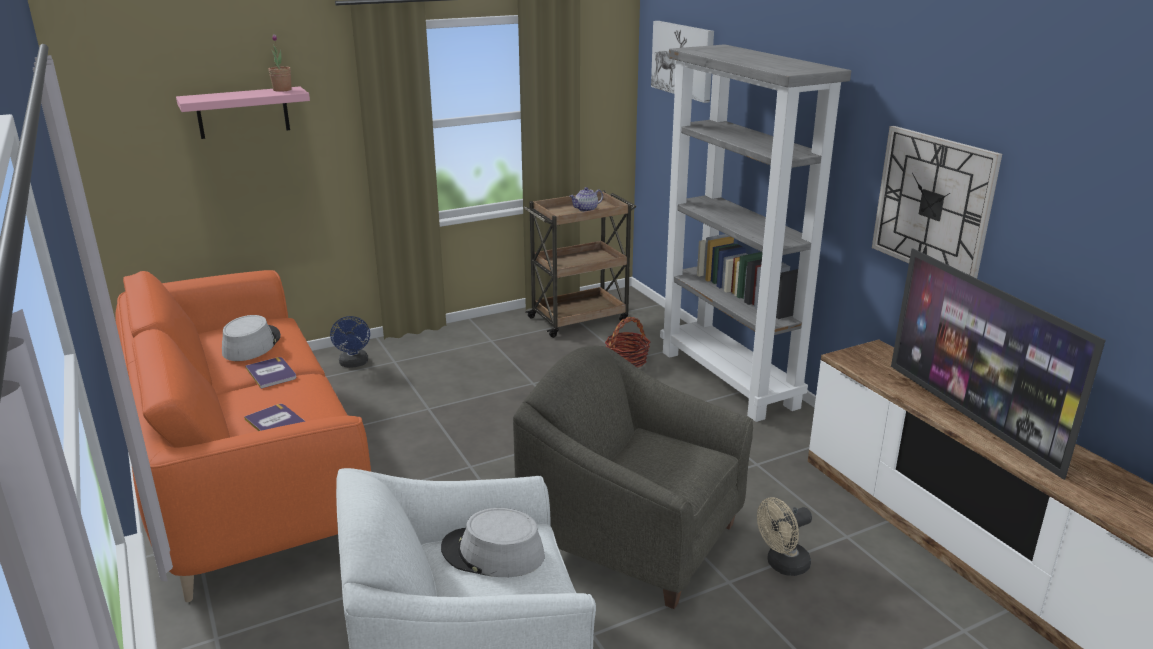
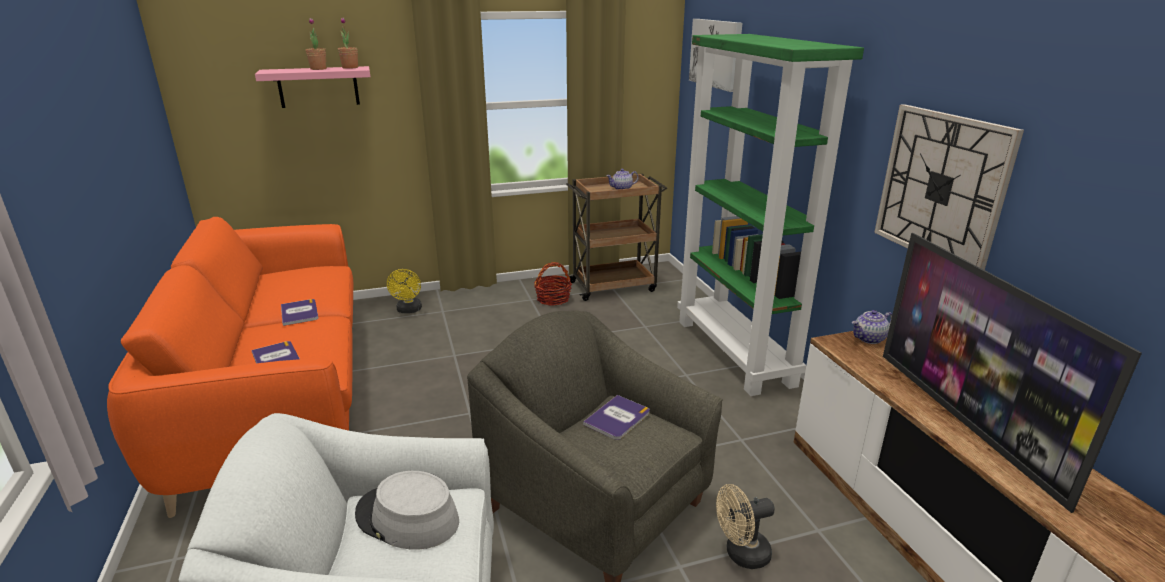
camera: 10 degrees right, 0 degrees up
(247, 93) = (318, 69): none -> potted plant
(251, 344) = (297, 286): grey hat -> none
(354, 364) = (408, 310): blue fan -> yellow fan
(627, 360) = (644, 326): basket -> basket (553, 299)
(655, 447) = (617, 418): none -> book
(729, 379) = (735, 352): grey bookcase -> green bookcase
(875, 351) = (869, 339): none -> teapot

